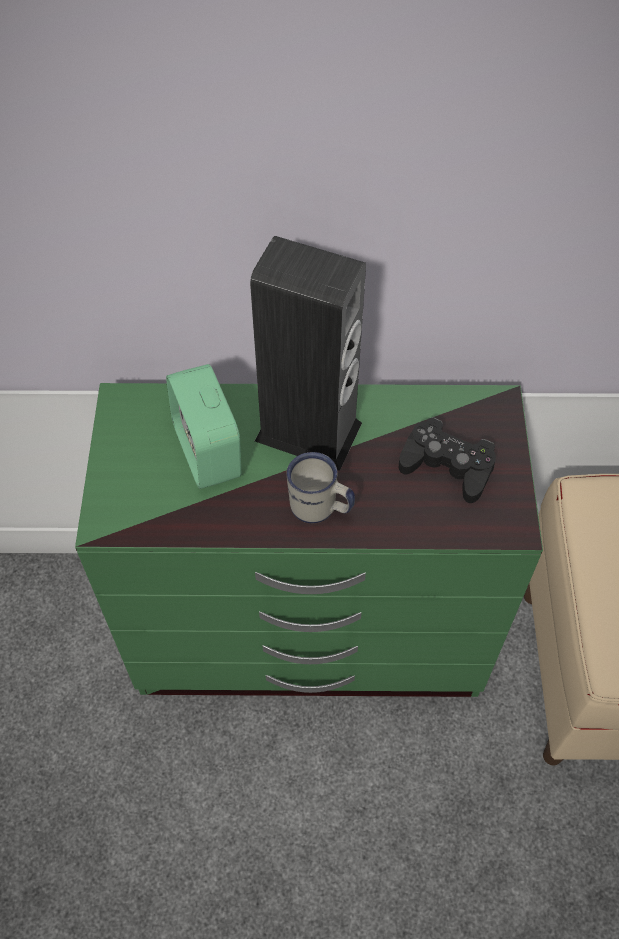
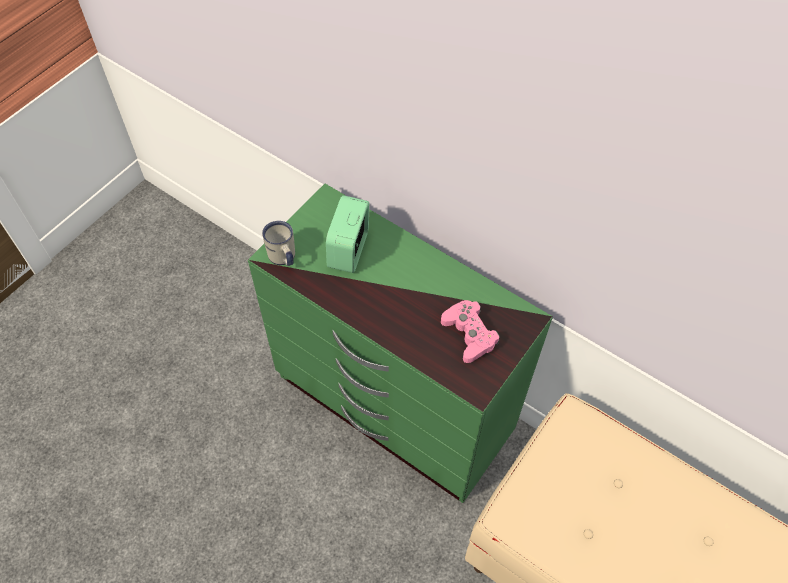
camera: 35 degrees right, 0 degrees up
(308, 432) = (409, 271): speaker -> none
(320, 509) = (381, 315): white mug -> white mug (283, 258)
(447, 465) = (469, 334): black game controller -> pink game controller

